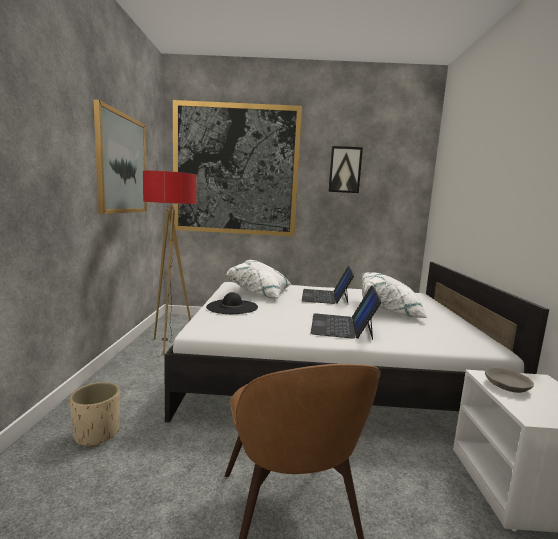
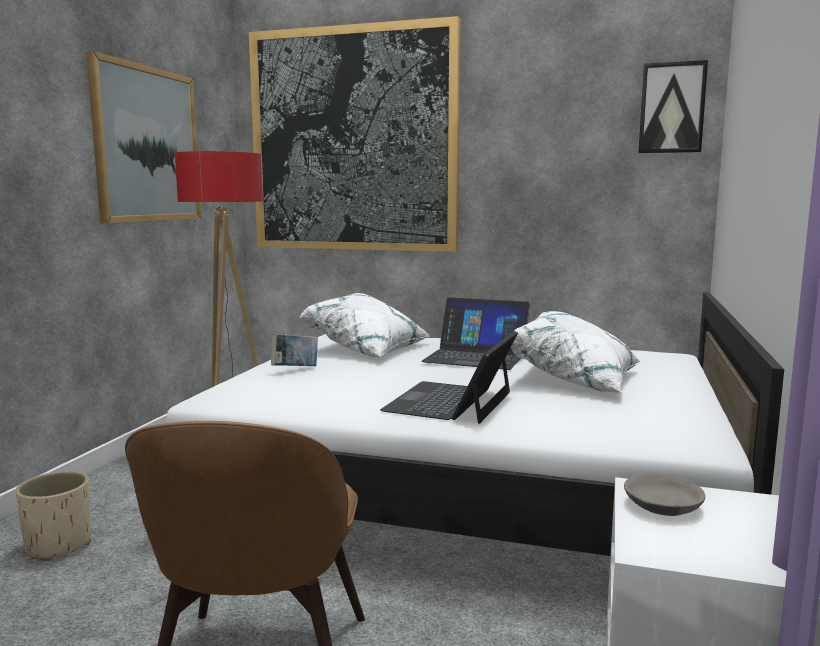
camera: 15 degrees right, 0 degrees up
(232, 307) = (295, 369): black hat -> book
(325, 296) = (476, 356): laptop -> laptop turned 90 degrees counterclockwise
(345, 170) = (544, 125): picture -> picture (672, 108)

